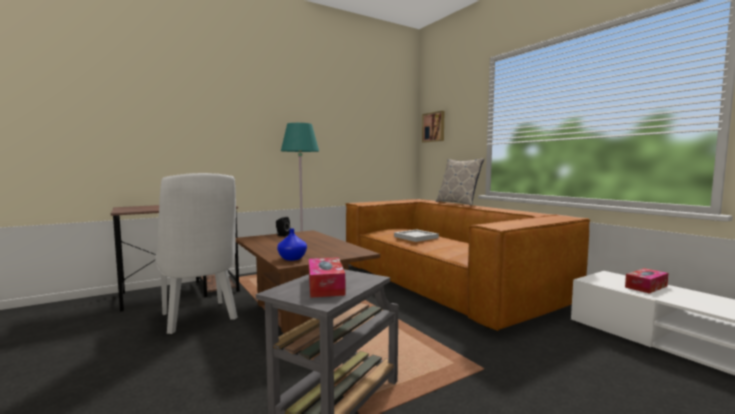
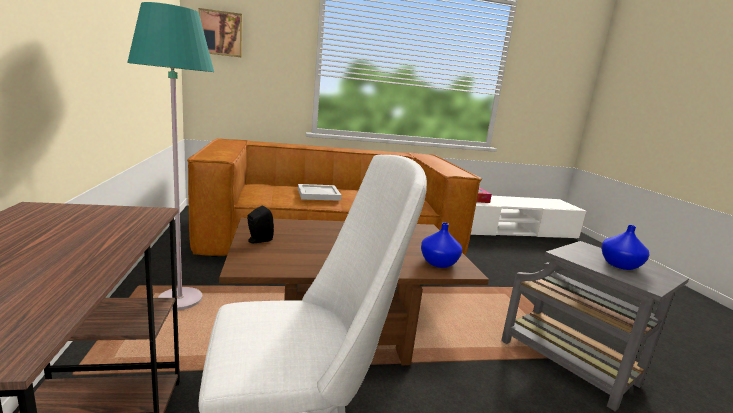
camera: 70 degrees left, 10 degrees up
(325, 286) = (619, 265): tissue box -> blue vase
(458, 203) = (290, 143): pillow -> none

